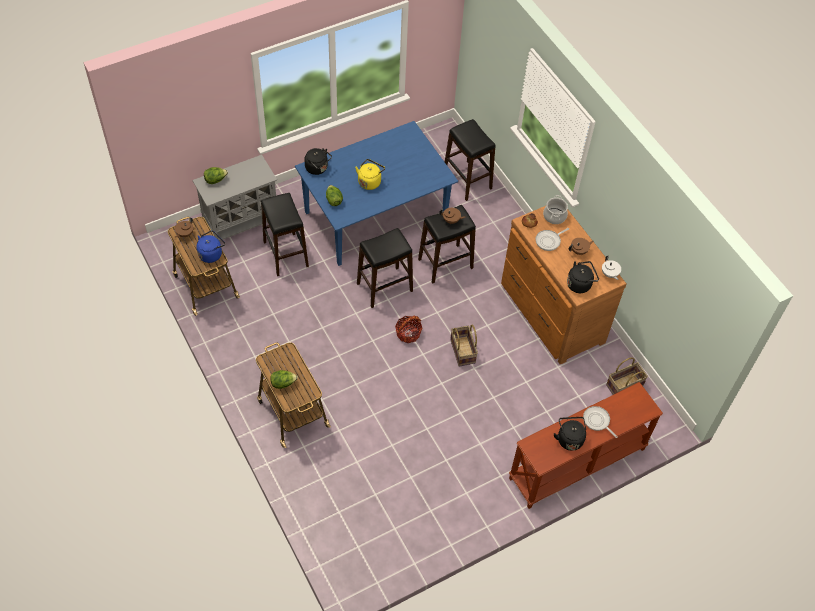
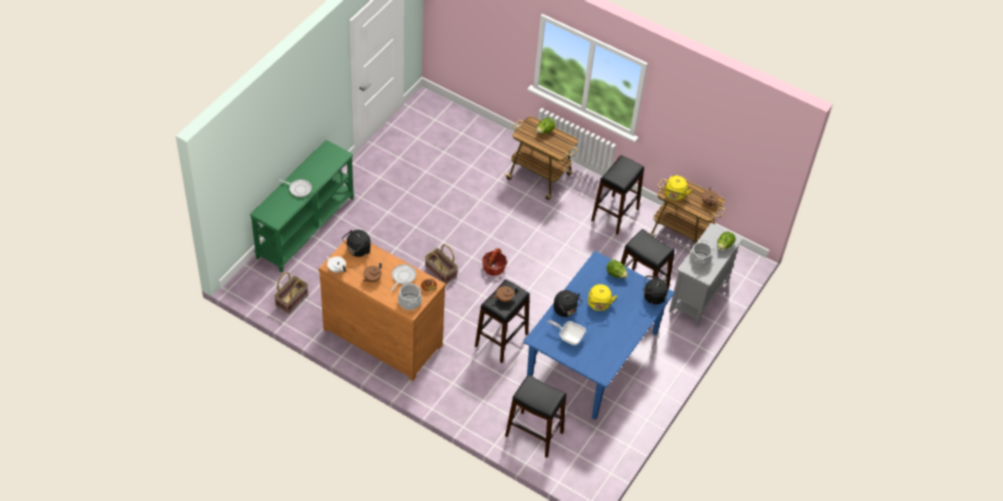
camera: 150 degrees right, 5 degrees down
(211, 254) = (674, 195): blue kettle -> yellow kettle
(248, 178) = (700, 259): none -> cooking pot
(384, 287) = (539, 296): black stool -> black stool (615, 214)
(416, 167) = (569, 337): none -> frying pan
(569, 438) = (315, 169): black kettle -> black kettle (566, 310)
(577, 464) = (305, 227): brown console table -> green console table

